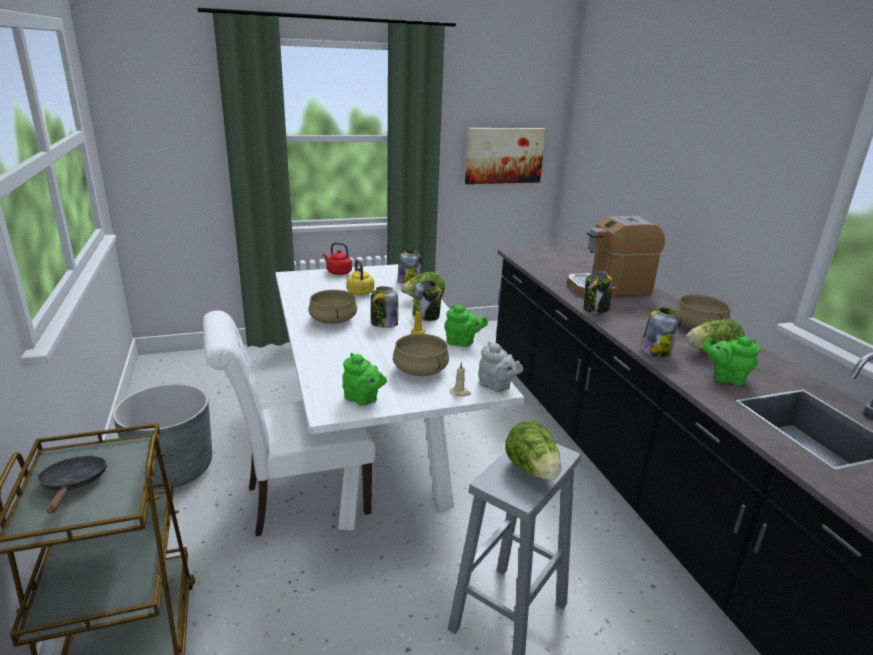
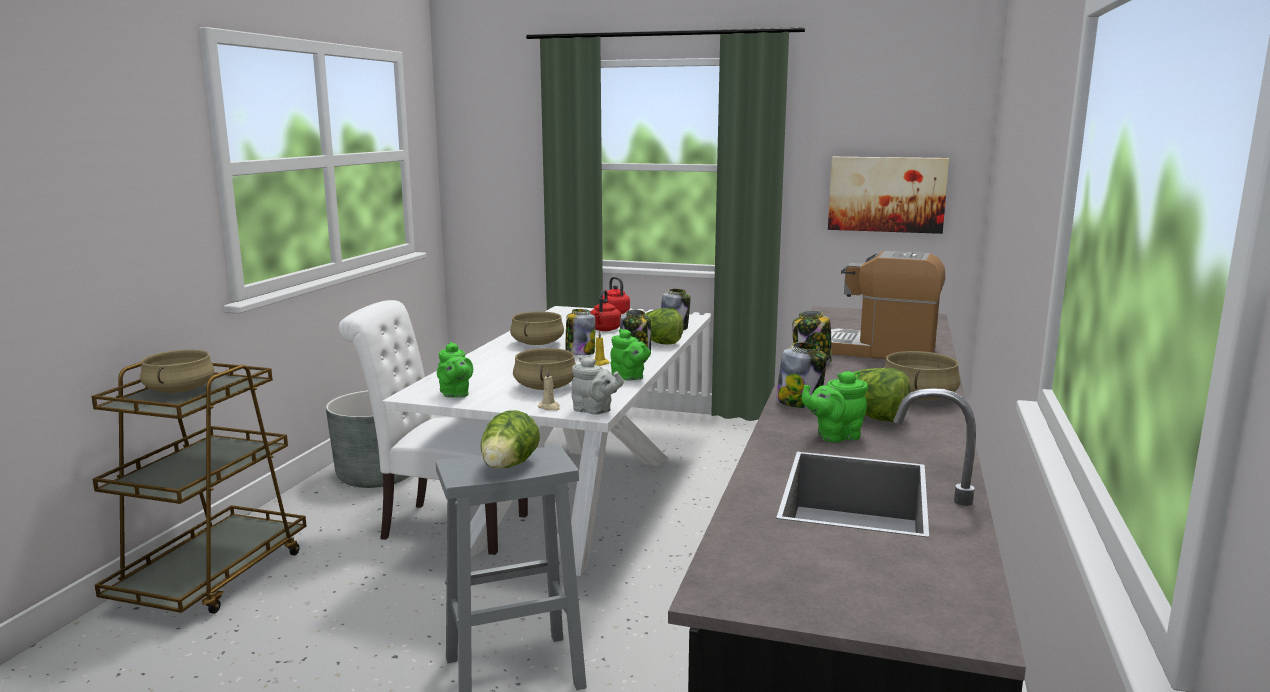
camera: 35 degrees right, 10 degrees down
(73, 485) = (180, 390): black frying pan -> beige cooking pot
(361, 293) = (604, 330): yellow kettle -> red kettle
(496, 386) = (595, 411): grey teapot -> grey teapot turned 45 degrees counterclockwise
(726, 378) = (835, 436): green teapot -> green teapot turned 75 degrees counterclockwise

